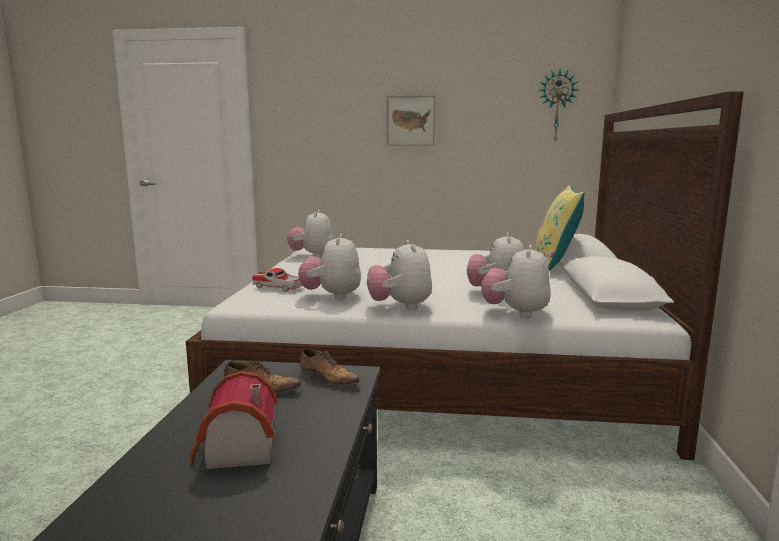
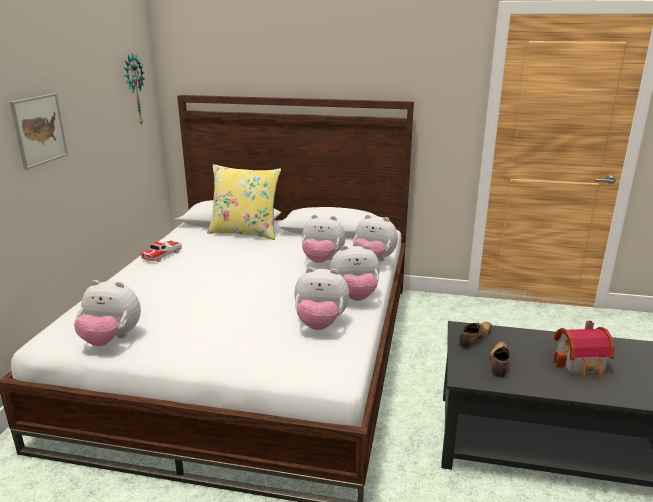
camera: 85 degrees left, 10 degrees up
(279, 287) = (279, 354): toy car -> toy car (162, 255)

